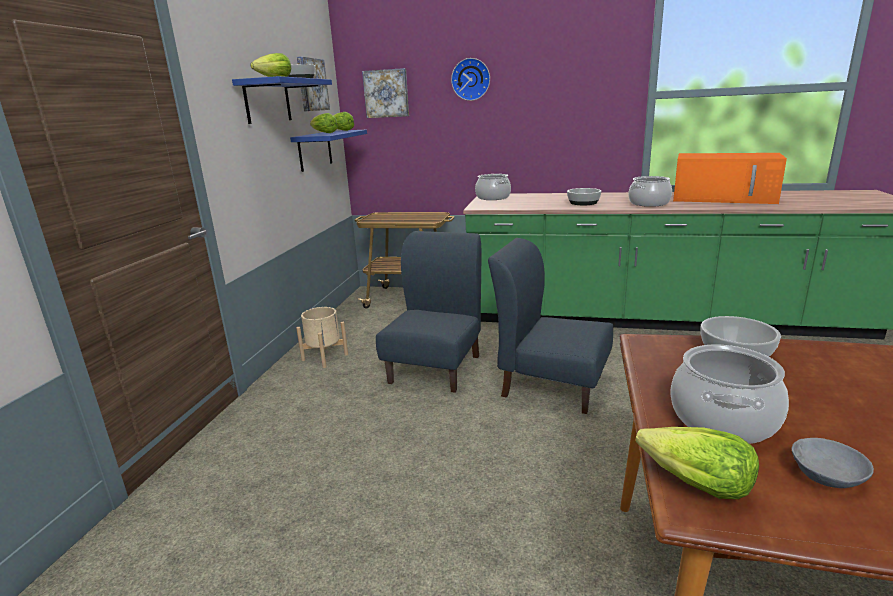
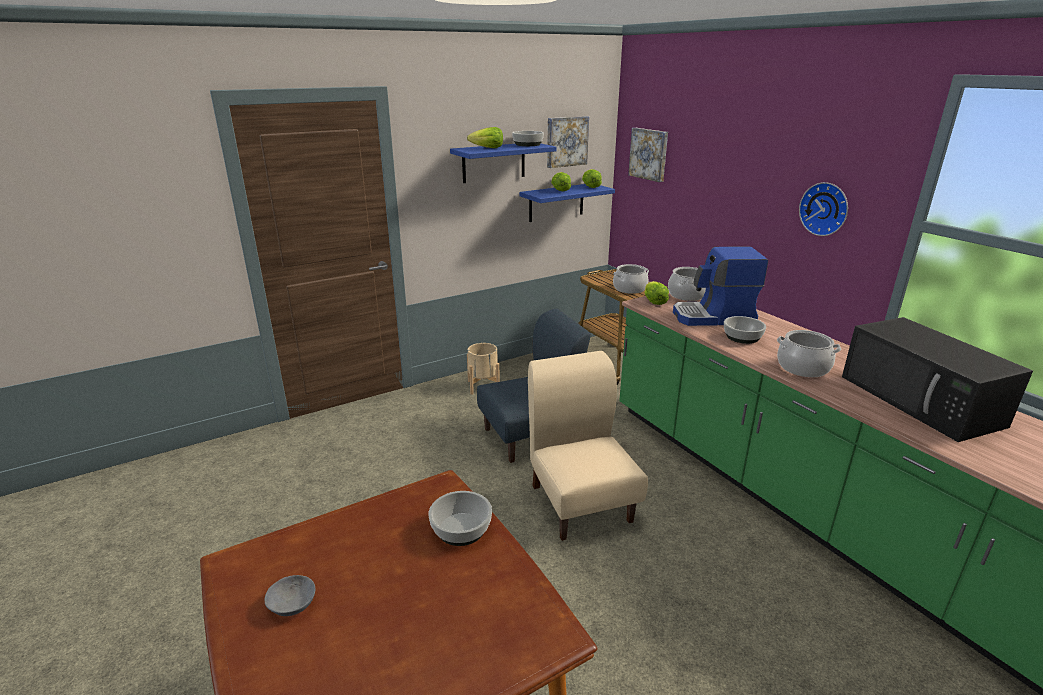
camera: 45 degrees right, 5 degrees up
(471, 79) = (721, 156): wall clock -> wall clock (825, 209)
(541, 201) = (714, 317): none -> coffee machine
(551, 385) = (581, 502): blue chair -> beige chair
(695, 484) = (251, 556): lettuce -> lettuce (654, 301)
(724, 198) = (922, 401): orange microwave -> black microwave
(724, 420) = (339, 548): cooking pot -> cooking pot (629, 289)

